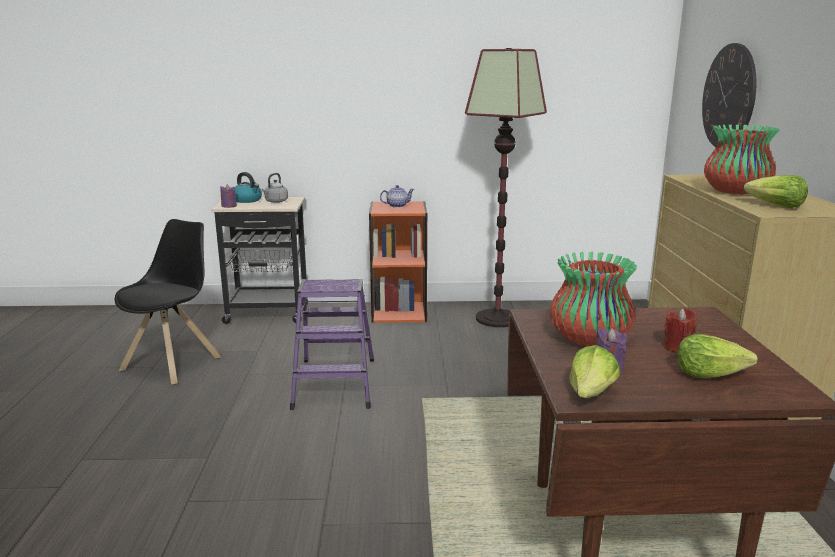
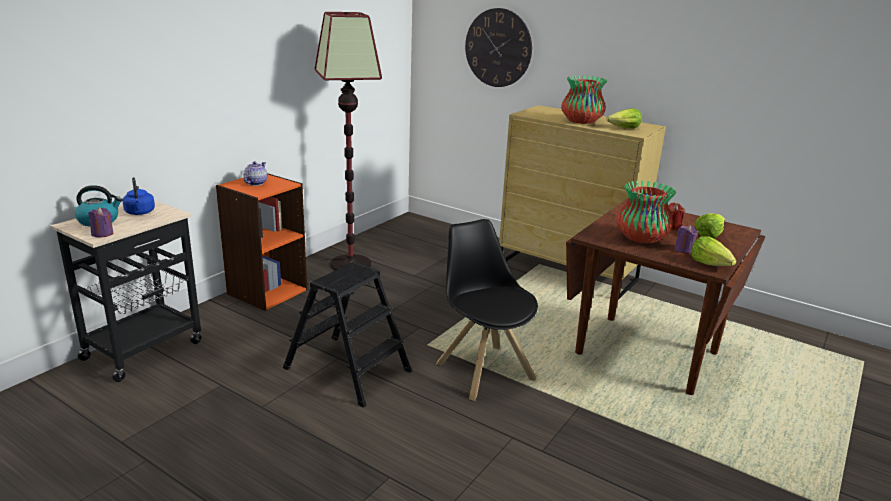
camera: 55 degrees left, 5 degrees up
(173, 362) = (159, 443): black chair -> black chair (484, 370)
(275, 202) = (140, 213): grey kettle -> blue kettle
(335, 382) = (347, 369): purple step ladder -> black step ladder

